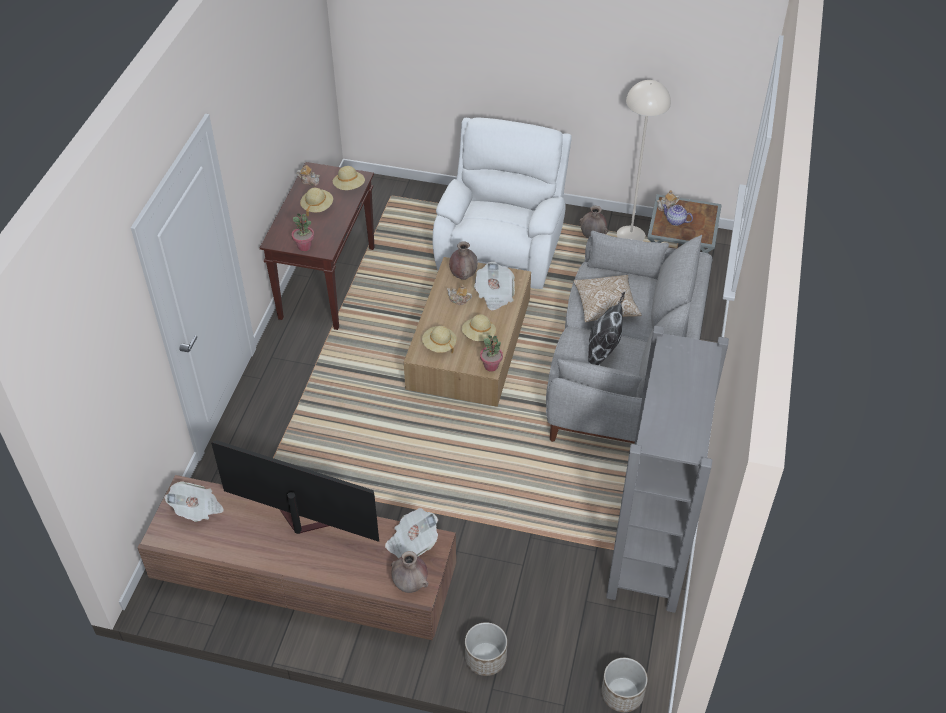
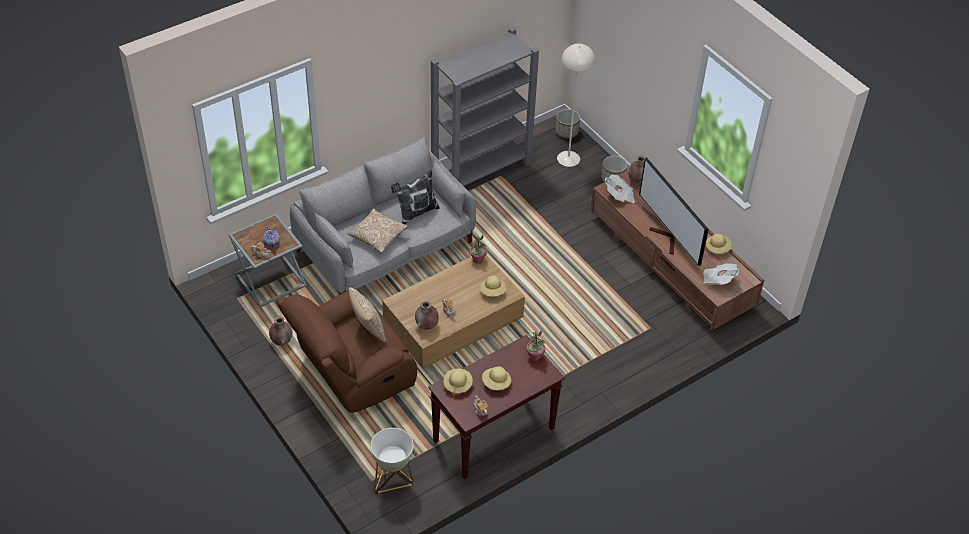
camera: 140 degrees left, 0 degrees up
(375, 206) = (393, 479): none -> planter
(479, 335) = (463, 282): beige hat -> beige hat (717, 248)
(494, 295) = (423, 300): newspaper -> none
(499, 220) = (367, 329): none -> pillow
(501, 249) = (351, 375): white armchair -> brown armchair
(631, 235) = (257, 324): beige floor lamp -> beige floor lamp (568, 158)

